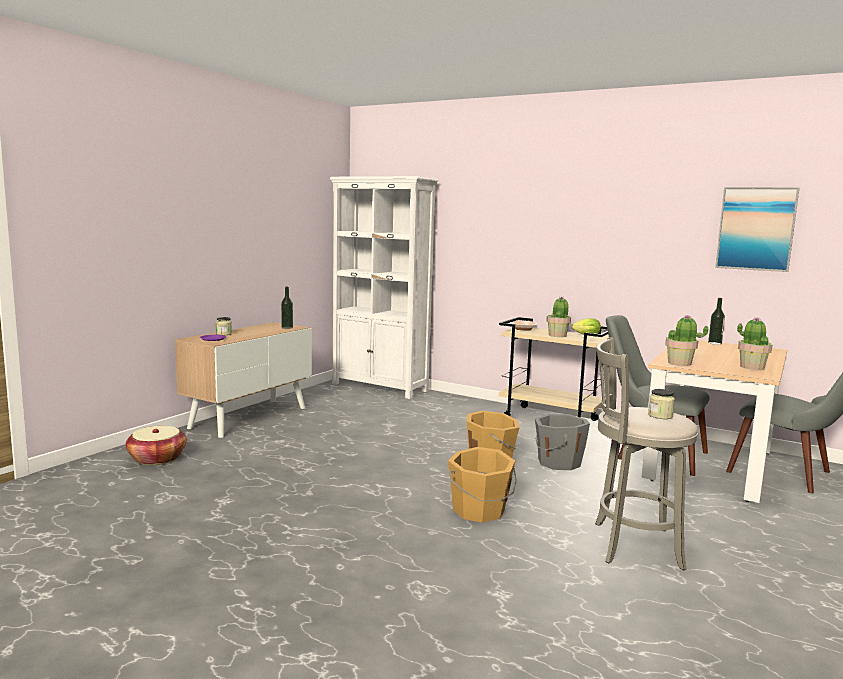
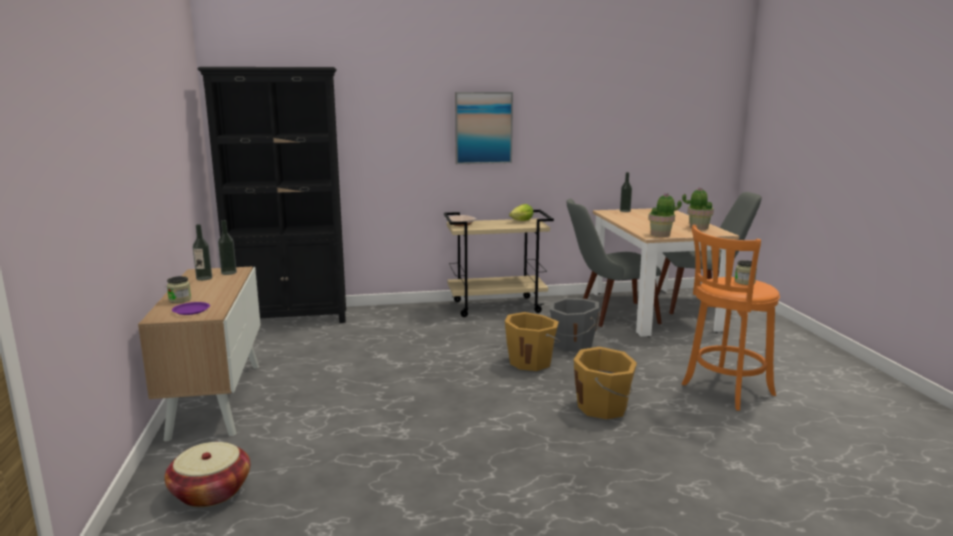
camera: 40 degrees left, 5 degrees up
(266, 327) = (204, 278): none -> bottle
(380, 387) = (291, 318): white bookcase -> black bookcase
(557, 335) = (503, 225): potted plant -> none
(631, 544) = (724, 391): grey stool -> orange stool
(756, 229) = (646, 111): picture -> picture (483, 128)

